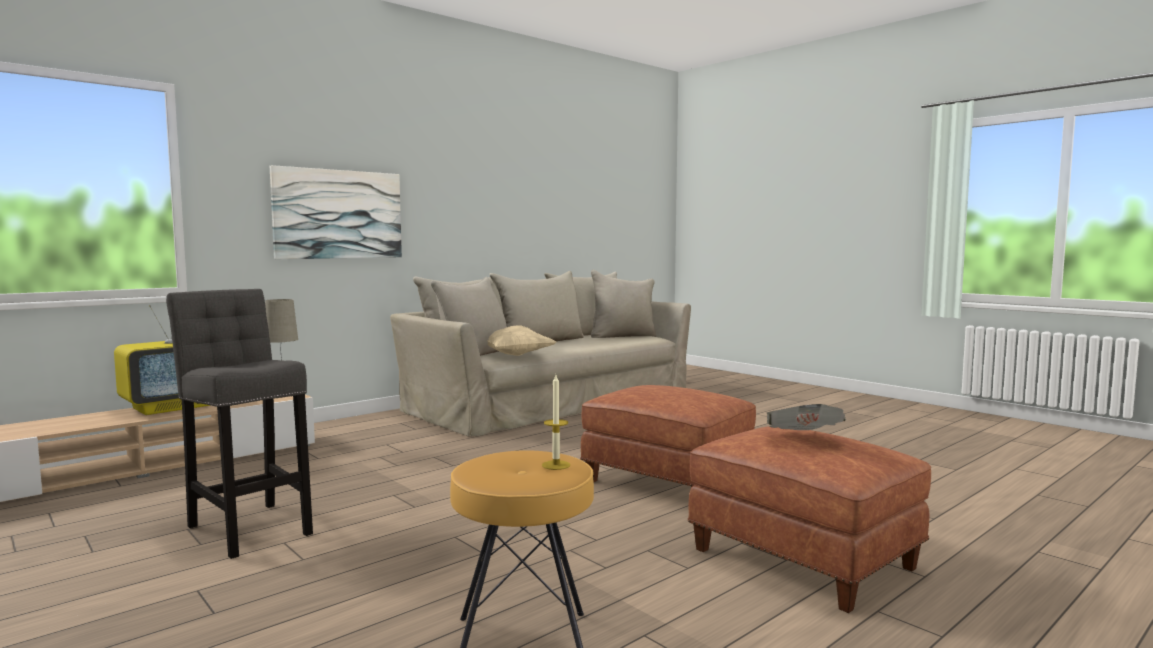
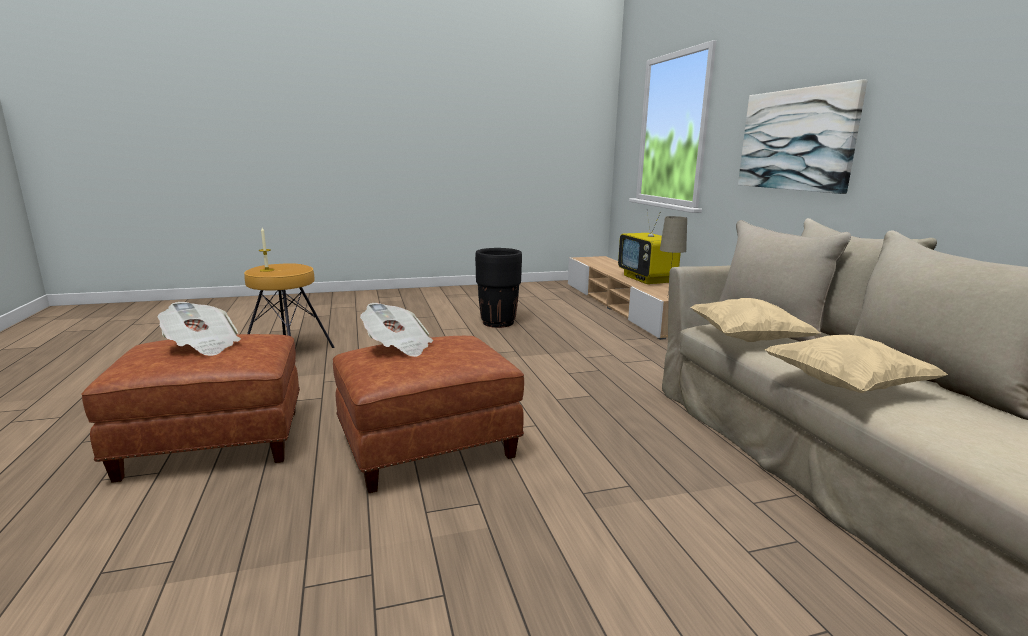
camera: 115 degrees right, 10 degrees up
(248, 527) = (498, 323): grey stool -> black planter
(578, 347) = (845, 386): none -> beige pillow
(675, 396) = (398, 347): none -> newspaper

